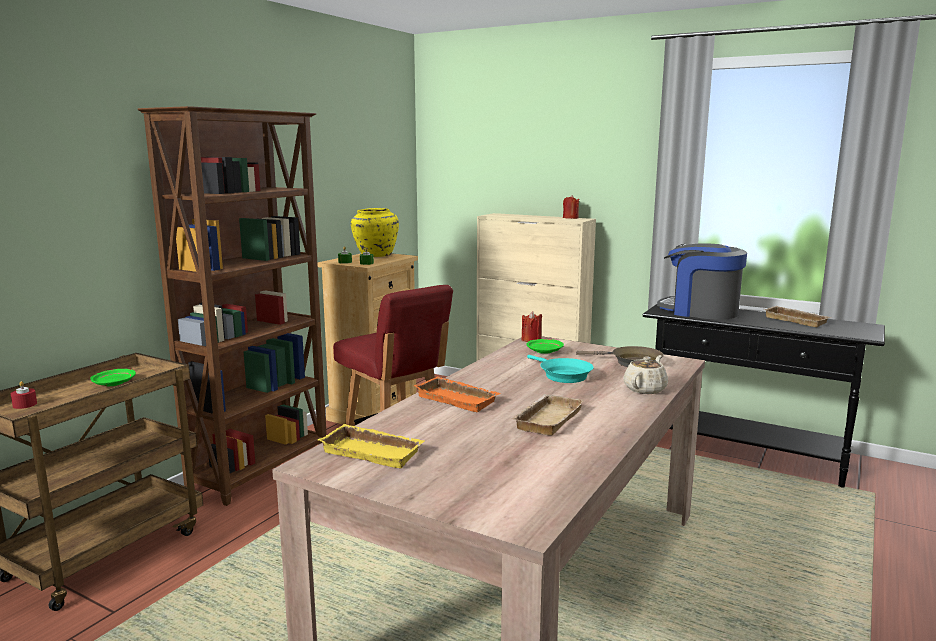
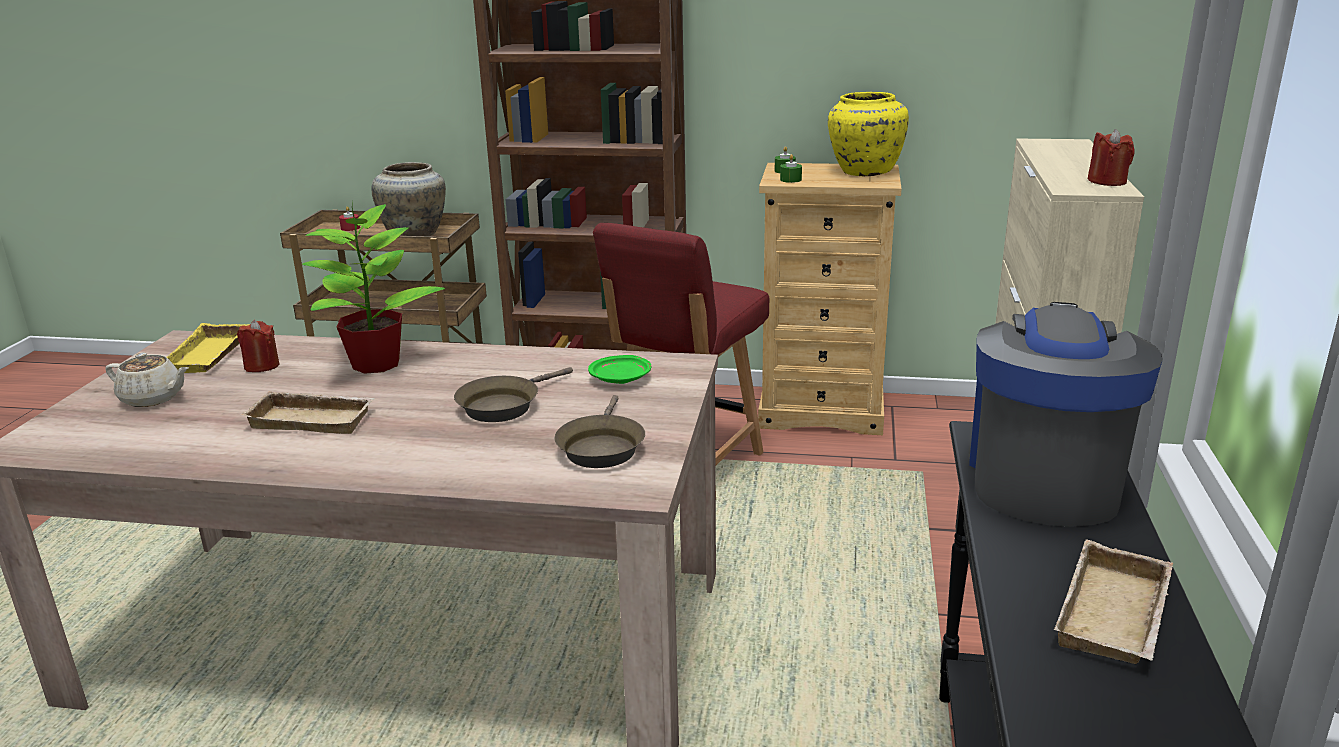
camera: 70 degrees right, 10 degrees up
(114, 383) = (415, 235): green plate -> beige vase
(459, 399) = (377, 363): orange tray -> potted plant
(531, 340) = (681, 361): red candle -> red candle (262, 366)
(562, 375) = (503, 405): turquoise frying pan -> brown frying pan
(645, 389) = (460, 470): beige teapot -> beige teapot (153, 398)

